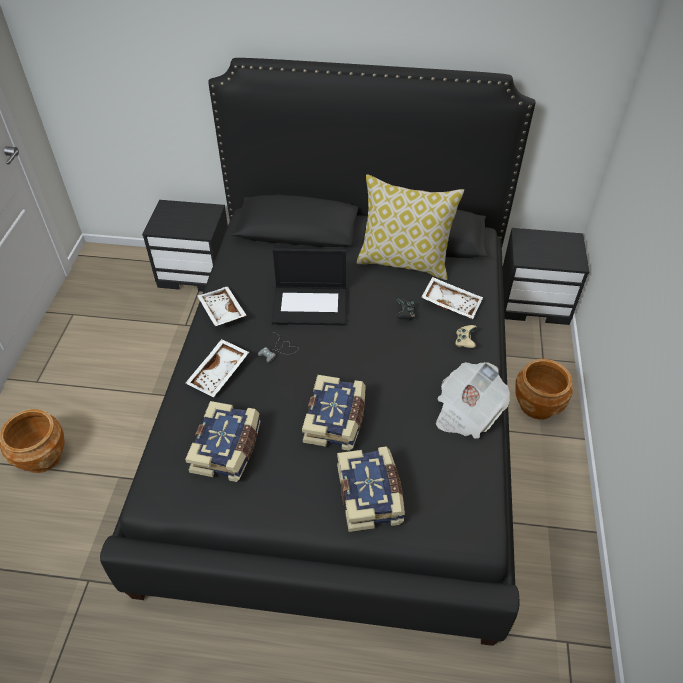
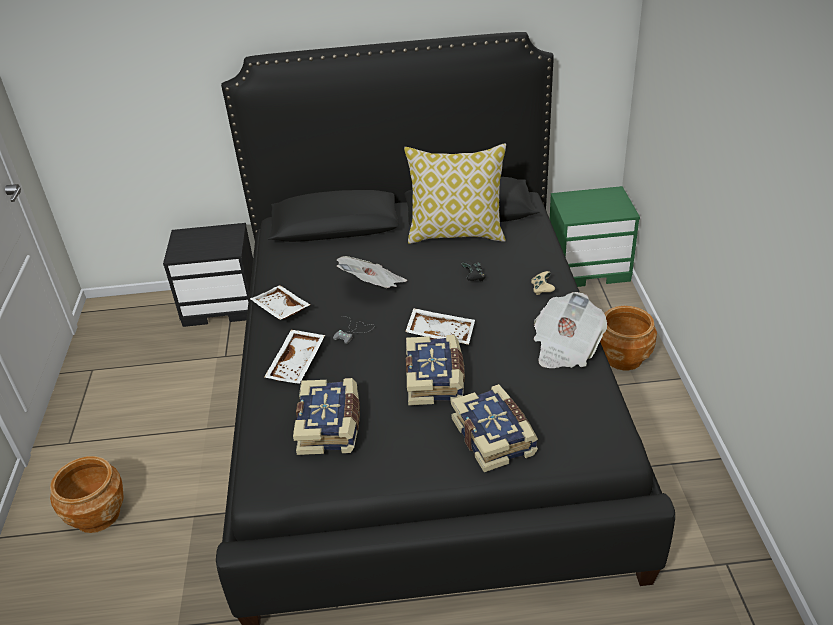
camera: 10 degrees left, 10 degrees down
(310, 305) = (373, 286): laptop -> newspaper
(451, 302) = (516, 259): white tray -> white tray (441, 332)
(534, 302) = (589, 267): black nightstand -> green nightstand

